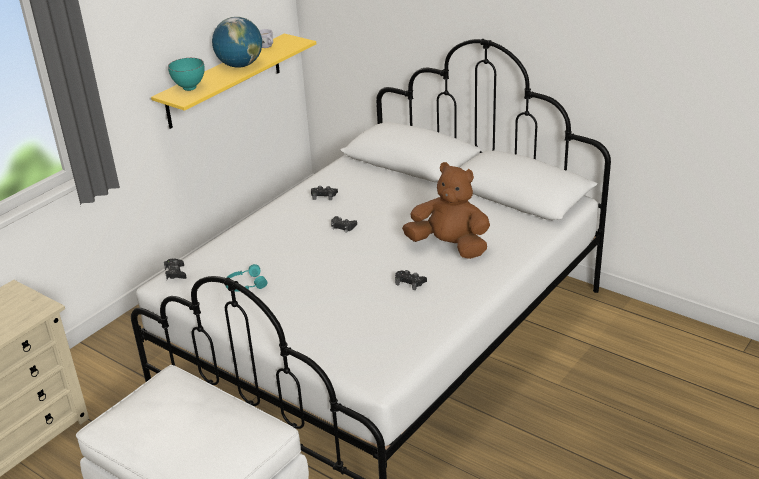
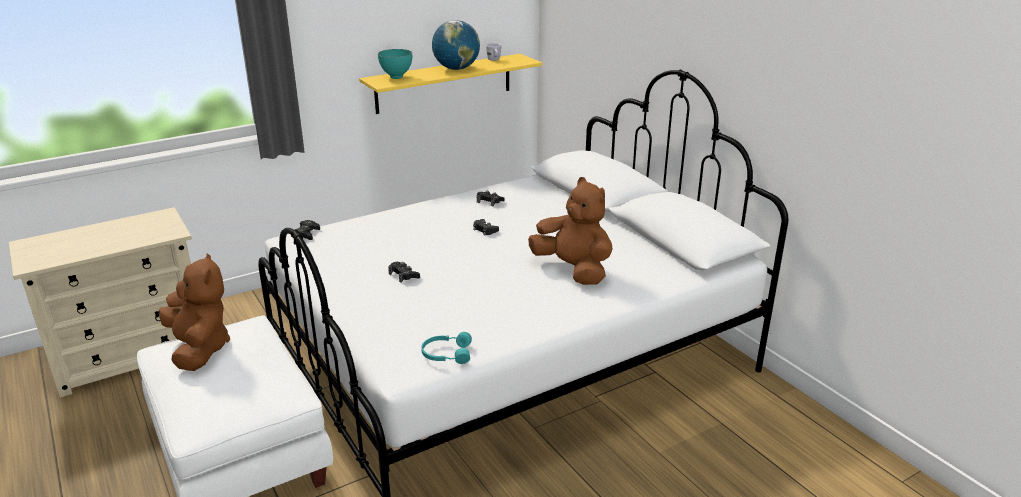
camera: 20 degrees right, 5 degrees down
(145, 414) = (199, 349): none -> brown plush toy
(245, 285) = (356, 257): turquoise headphones -> turquoise headphones (446, 354)
(410, 282) = (508, 292): black game controller -> black game controller (404, 275)

